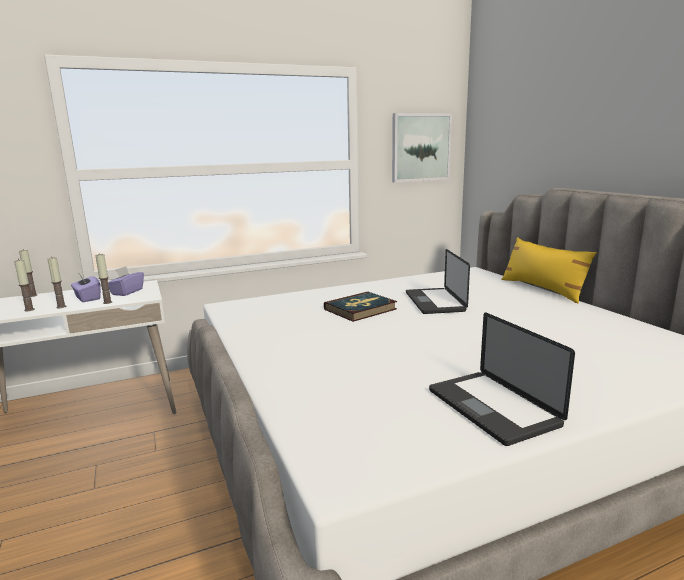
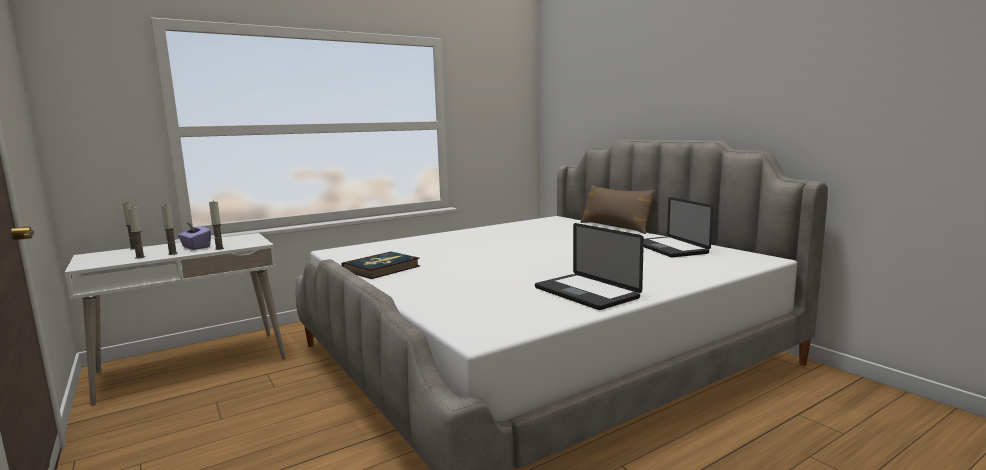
camera: 10 degrees left, 5 degrees down
(127, 292) = (234, 241): purple tissue box -> none
(360, 309) = (462, 246): book -> book (381, 268)
(420, 147) = (500, 111): picture -> none
(434, 302) = (526, 239): laptop -> laptop (669, 248)
(542, 289) = (616, 227): yellow pillow -> brown pillow

